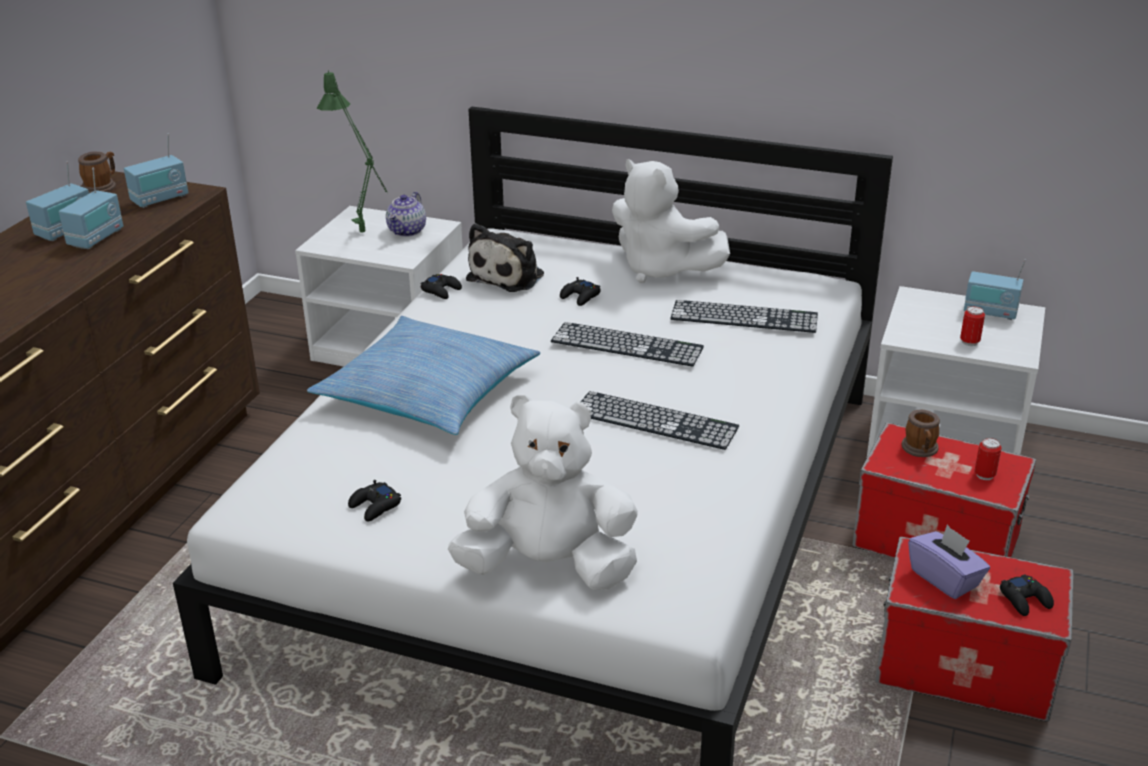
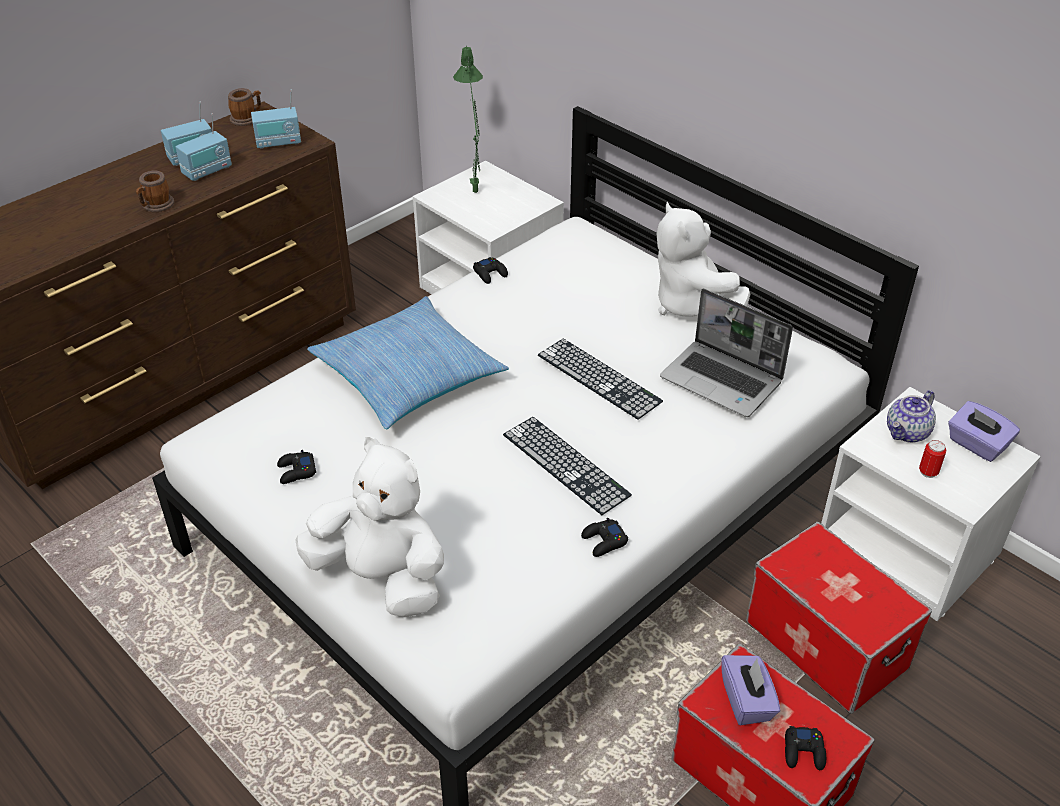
camera: 25 degrees right, 10 degrees up
(407, 231) = (512, 200): teapot -> teapot (907, 432)
(509, 276) = (555, 274): plush toy -> none
(580, 297) = (599, 314): black game controller -> black game controller (604, 541)
(744, 317) = (722, 380): keyboard -> laptop
(920, 450) = (826, 562): mug -> mug (156, 206)
(984, 475) = (867, 610): can -> none
(990, 312) = (976, 445): radio -> purple tissue box

